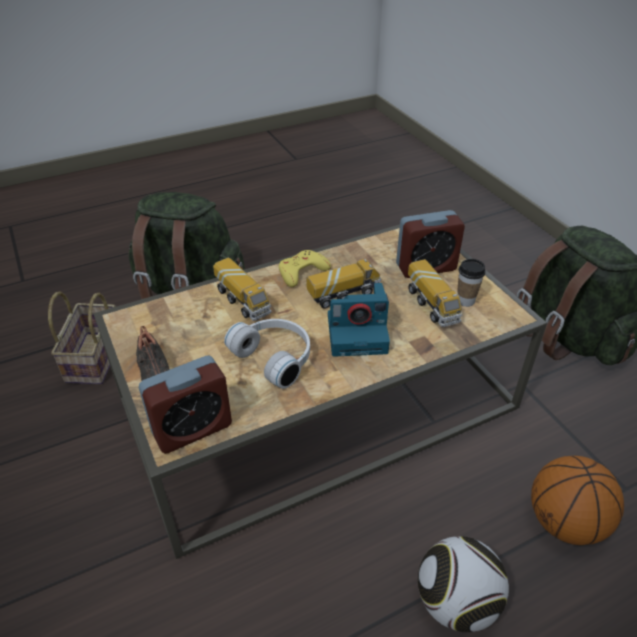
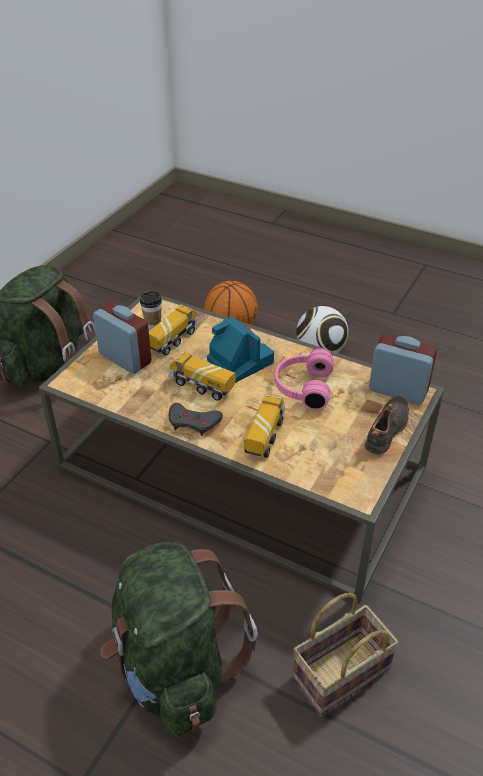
camera: 125 degrees left, 0 degrees up
(275, 357) = (302, 387): white headphones -> pink headphones
(302, 272) = (193, 422): yellow game controller -> grey game controller

